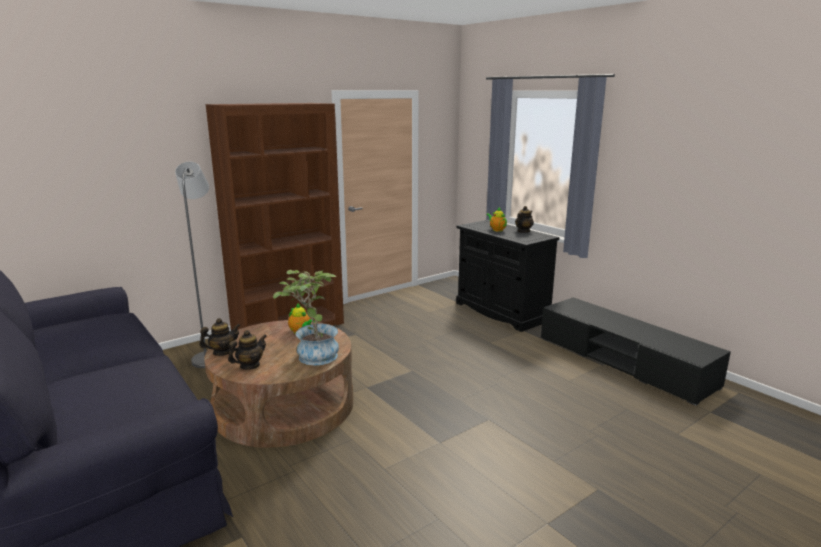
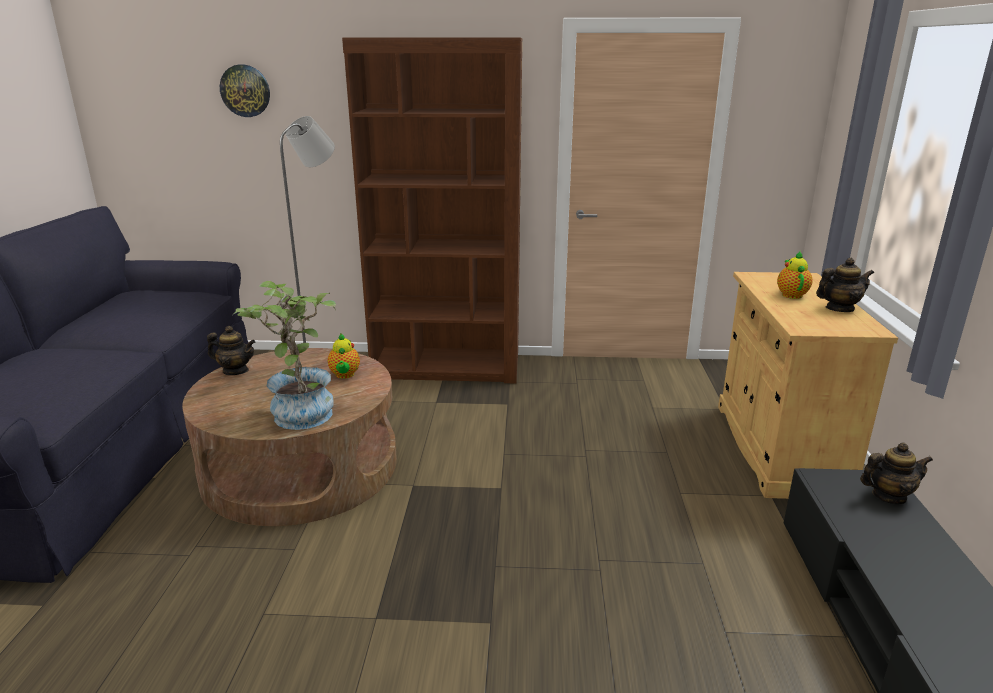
camera: 40 degrees right, 5 degrees up
(109, 146) = (245, 91): none -> wall clock
(249, 366) = (226, 398): teapot -> teapot (888, 496)
(501, 311) = (778, 448): black cabinet -> beige cabinet

